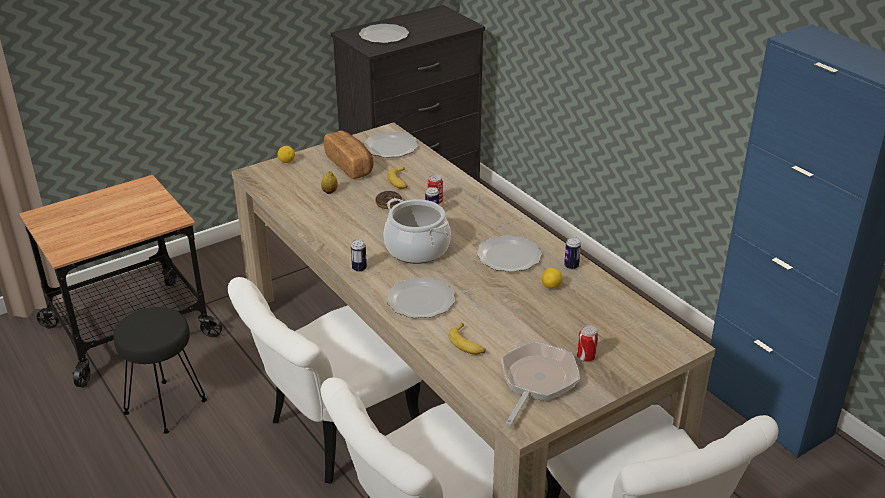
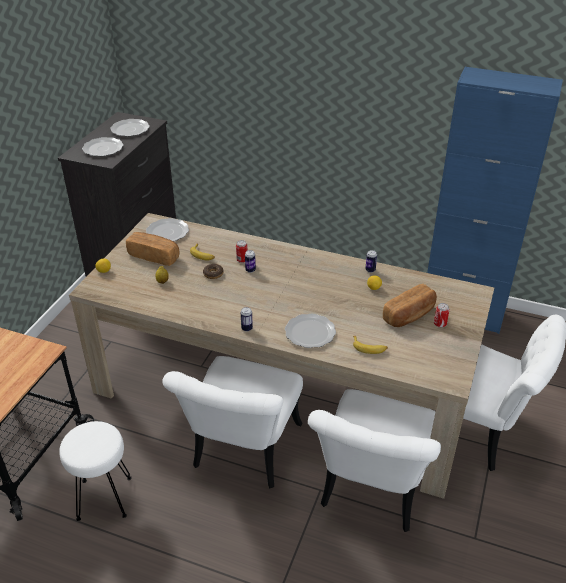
camera: 35 degrees left, 5 degrees up
(166, 406) = (104, 497): black stool -> white stool
(417, 249) = (268, 298): cooking pot -> none
(508, 256) = (328, 279): plate -> plate (129, 129)
(536, 382) = (431, 353): frying pan -> none
(559, 332) = (409, 315): none -> bread

